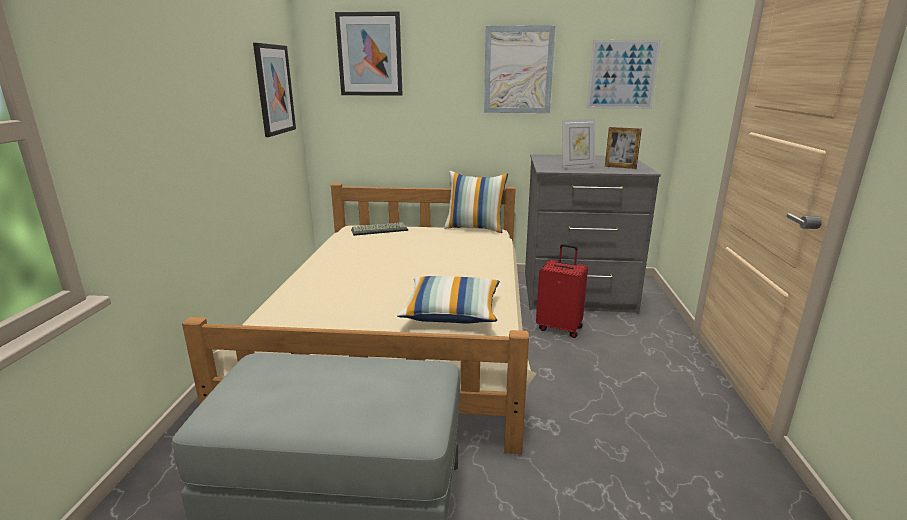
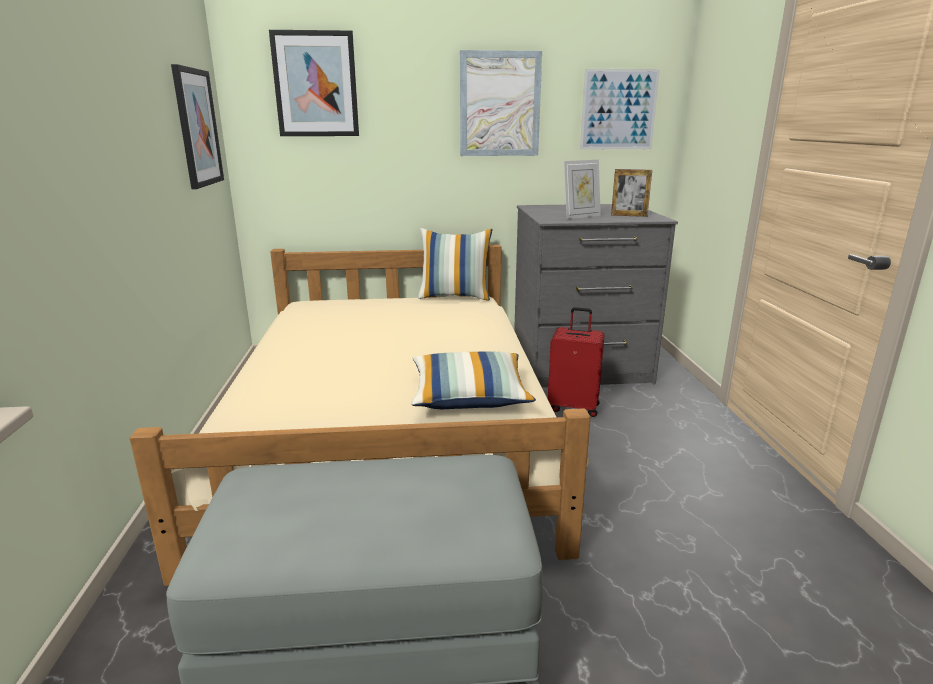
camera: 10 degrees left, 0 degrees up
(380, 230) = (339, 304): keyboard -> none

